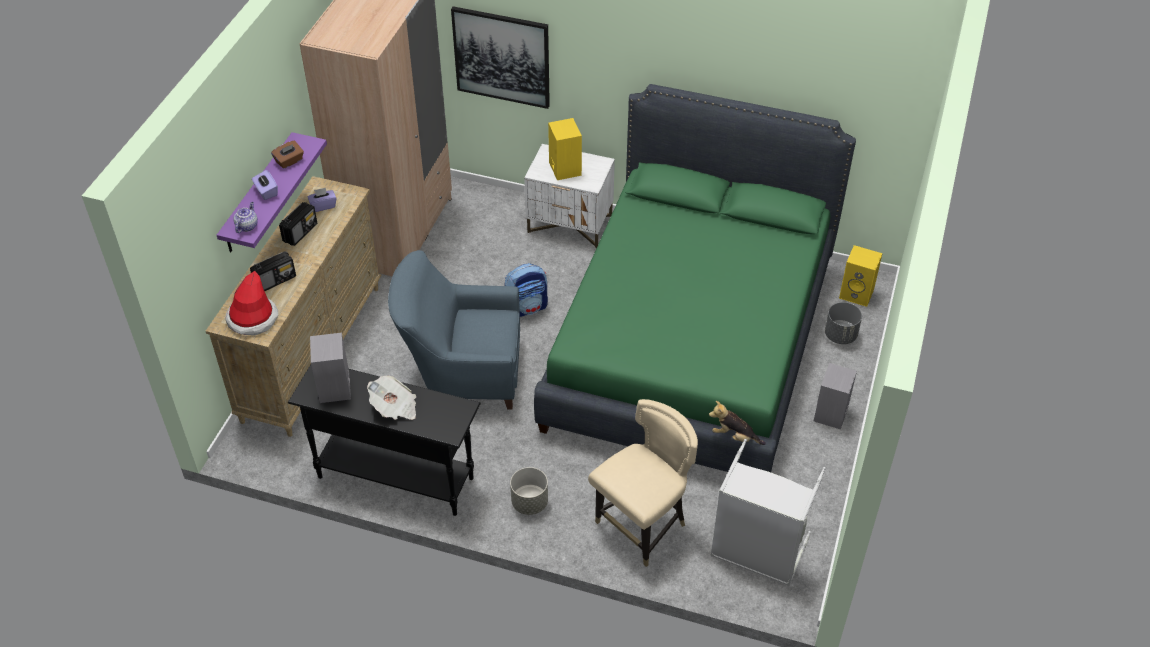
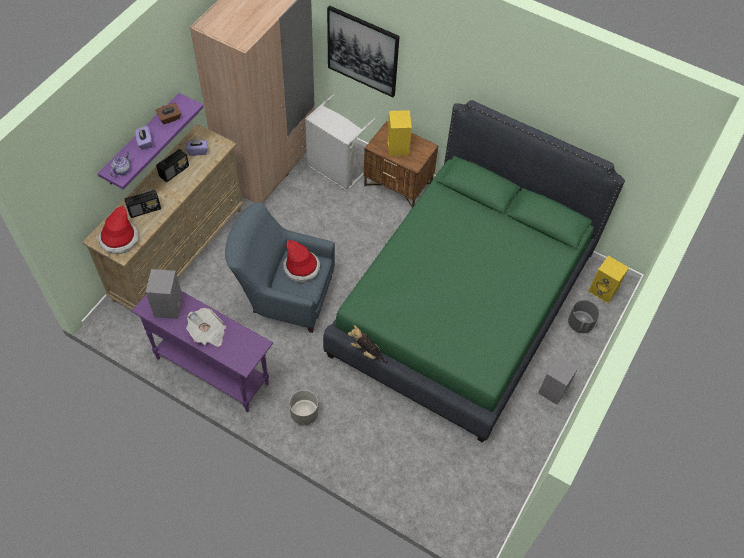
camera: 10 degrees right, 10 degrees up
(395, 477) = (212, 370): black console table -> purple console table
(484, 325) = (301, 268): none -> hat
(527, 307) = (346, 249): backpack -> none
(570, 224) = (398, 185): white nightstand -> brown nightstand
(642, 527) = (382, 453): beige chair -> none
(734, 436) = (465, 405): plush toy -> plush toy (367, 351)
(757, 553) = (463, 495): grey laundry basket -> grey laundry basket (335, 170)

